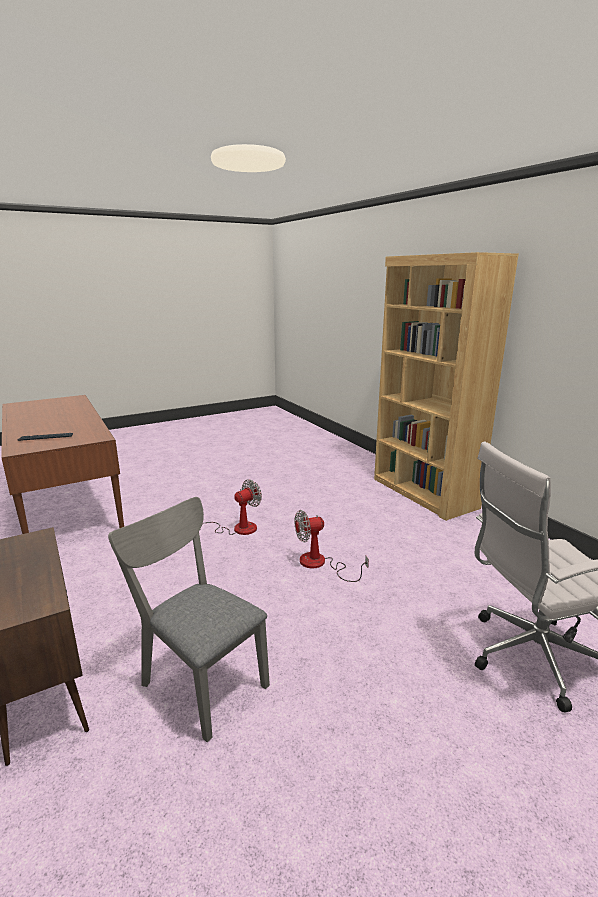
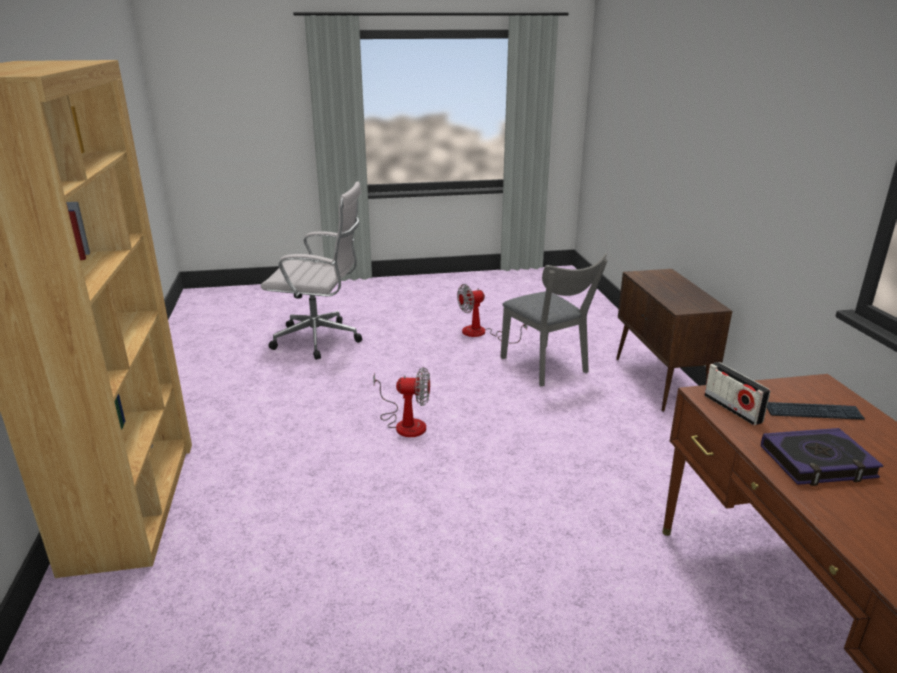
camera: 160 degrees left, 5 degrees up
(72, 423) = (817, 462): none -> book
(91, 434) = (732, 408): none -> radio
(236, 528) = (482, 497): fan -> fan (482, 333)

